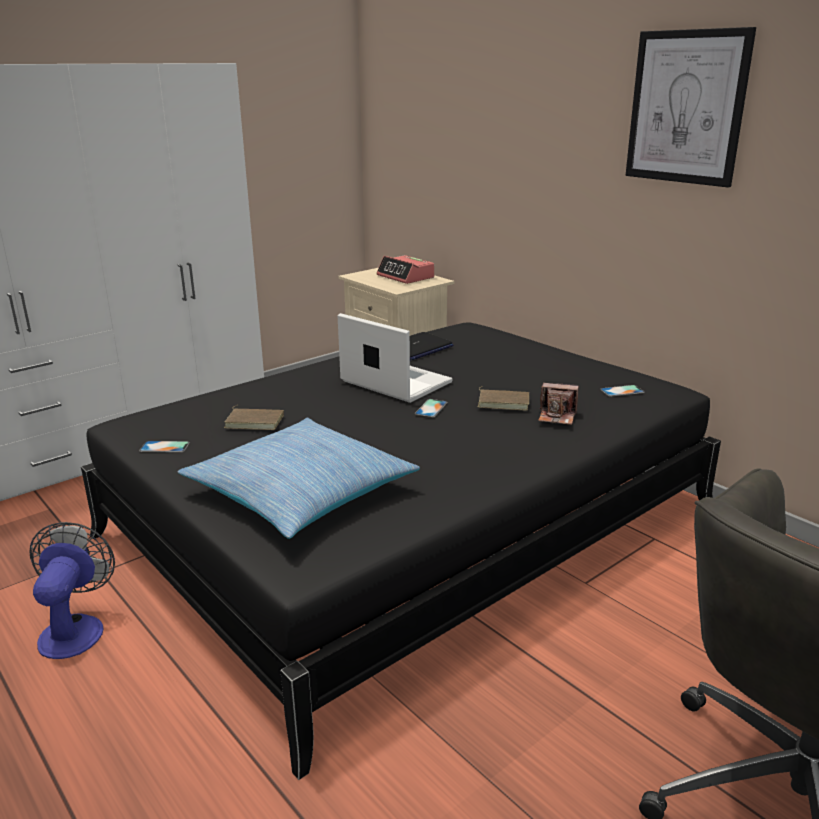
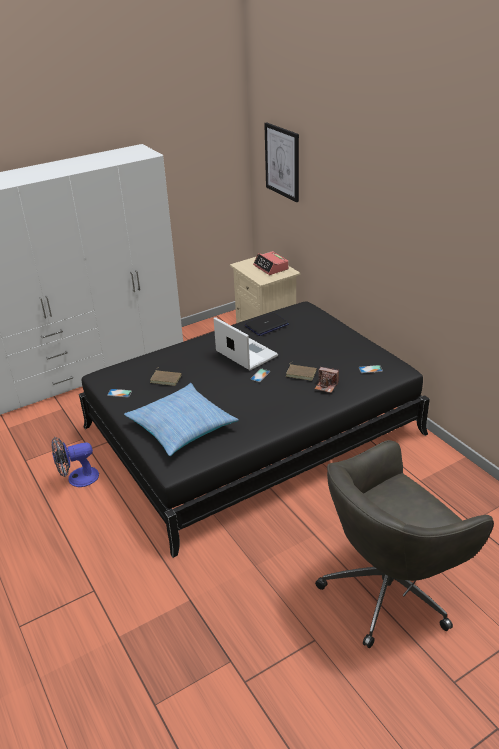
camera: 10 degrees right, 10 degrees up
(75, 628) = (77, 478): fan -> fan turned 120 degrees counterclockwise
(686, 107) = (414, 211): picture -> picture (282, 162)

